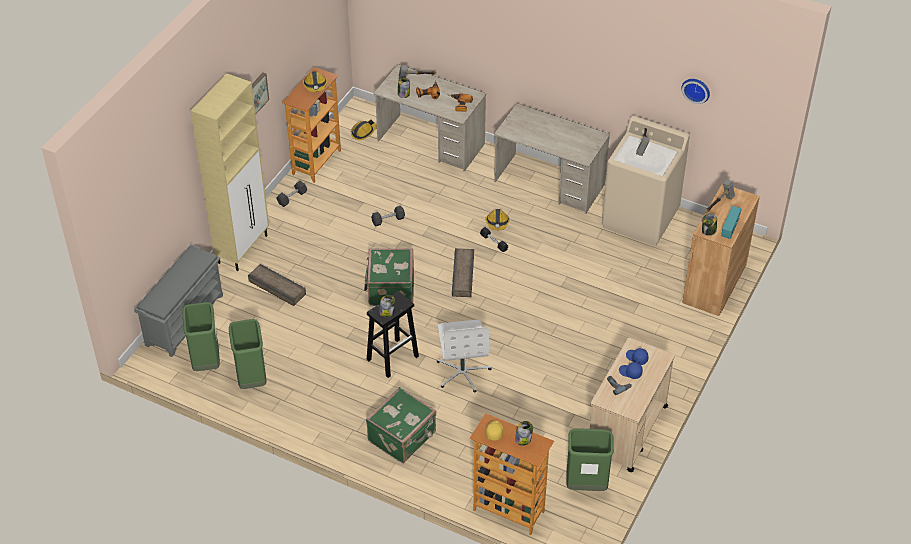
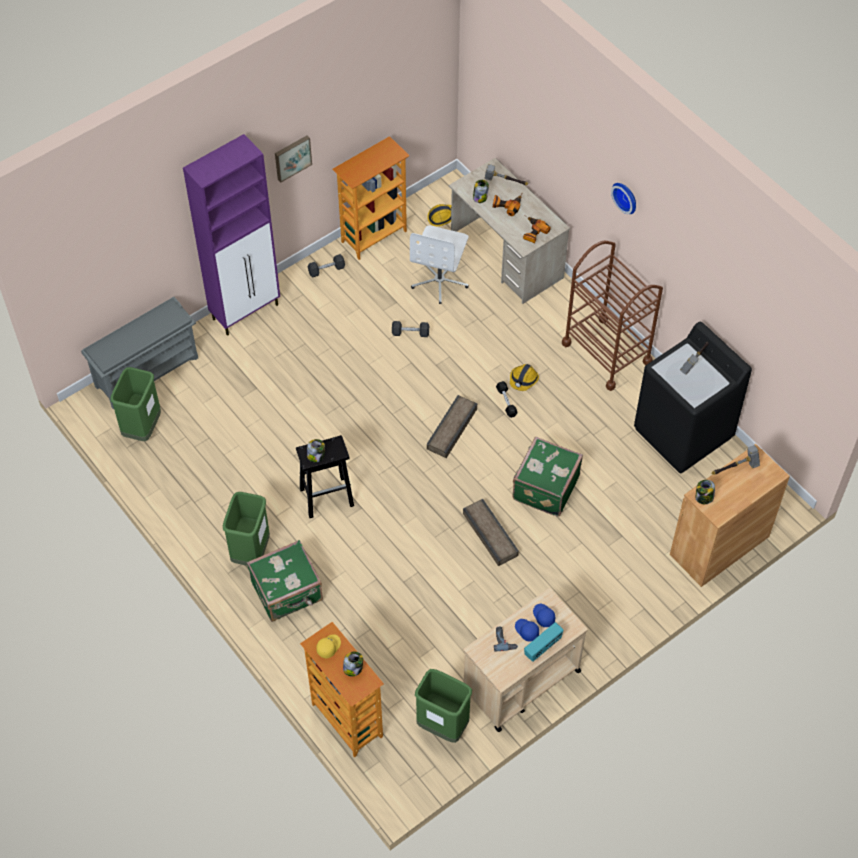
camera: 25 degrees right, 10 degrees up
(243, 248) = (246, 311): beige cabinet -> purple cabinet
(252, 379) = (176, 466): green trash can -> green trash can (251, 552)
(277, 287) = (256, 369): crate -> crate (491, 534)
(315, 86) = (378, 160): hard hat -> none
(390, 289) = (367, 416): green suitcase -> green suitcase (544, 487)
(462, 372) = (389, 542): white office chair -> white office chair (440, 280)
(549, 183) = (606, 353): beige desk -> brown cart
(640, 218) = (683, 433): beige washing machine -> black washing machine
(696, 89) = (766, 325): wall clock -> wall clock (626, 197)
(730, 229) = (730, 504): radio -> radio (543, 647)

